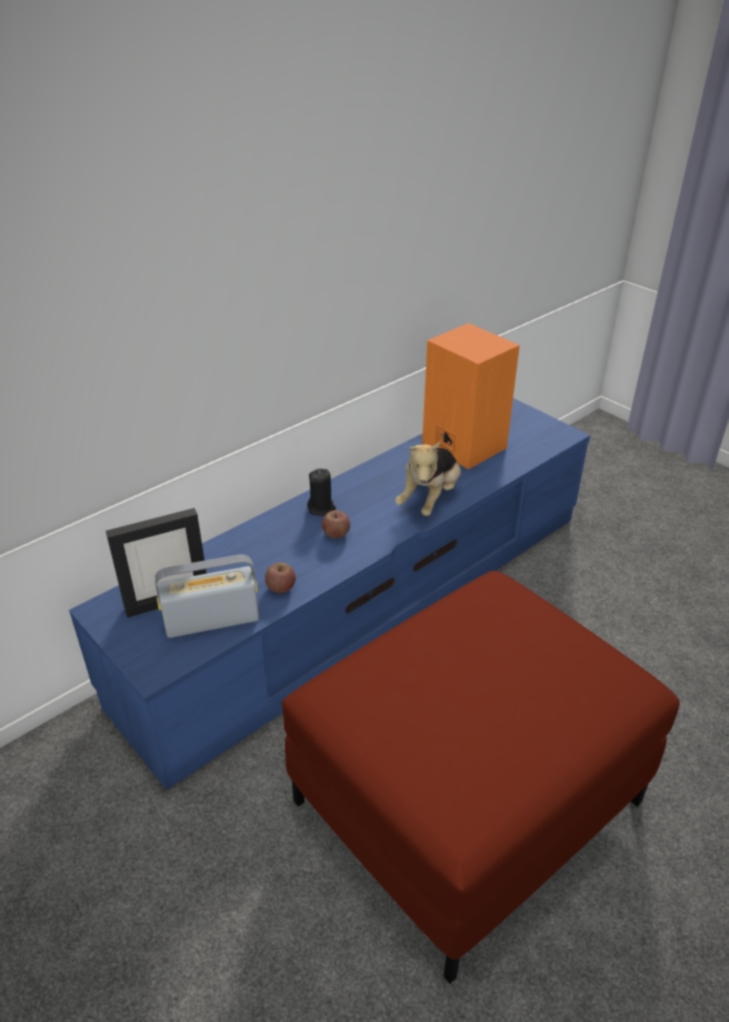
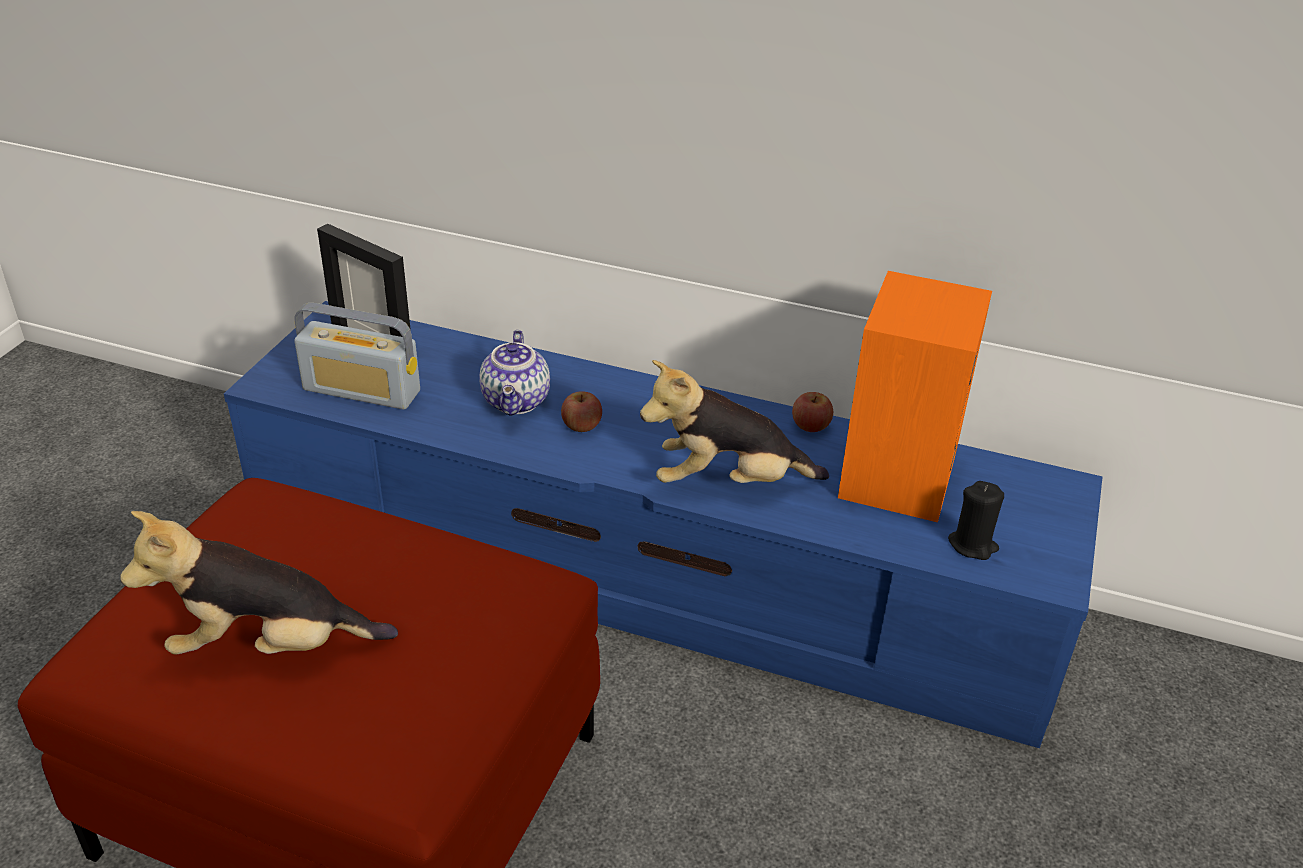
camera: 60 degrees right, 0 degrees up
(211, 620) = (362, 391): radio -> radio turned 150 degrees clockwise
(281, 587) = (448, 418): apple -> apple (810, 426)
(289, 552) = (517, 402): none -> teapot
(321, 508) = (624, 397): black candle -> black candle (972, 545)
(491, 720) = (269, 646): none -> plush toy

